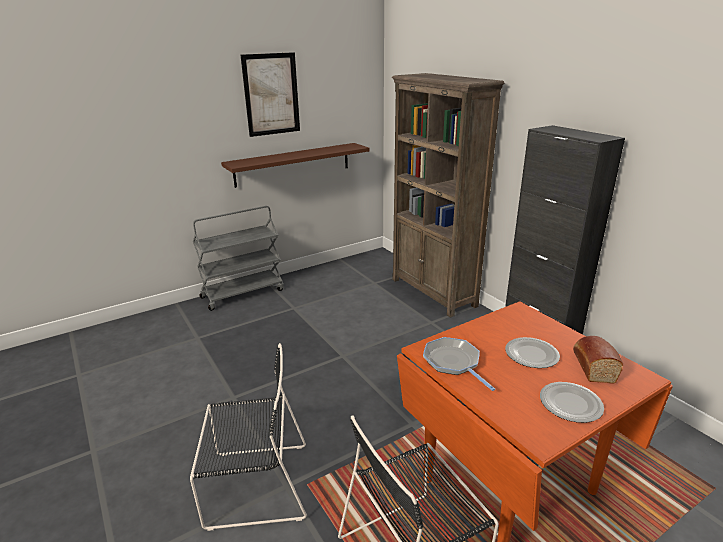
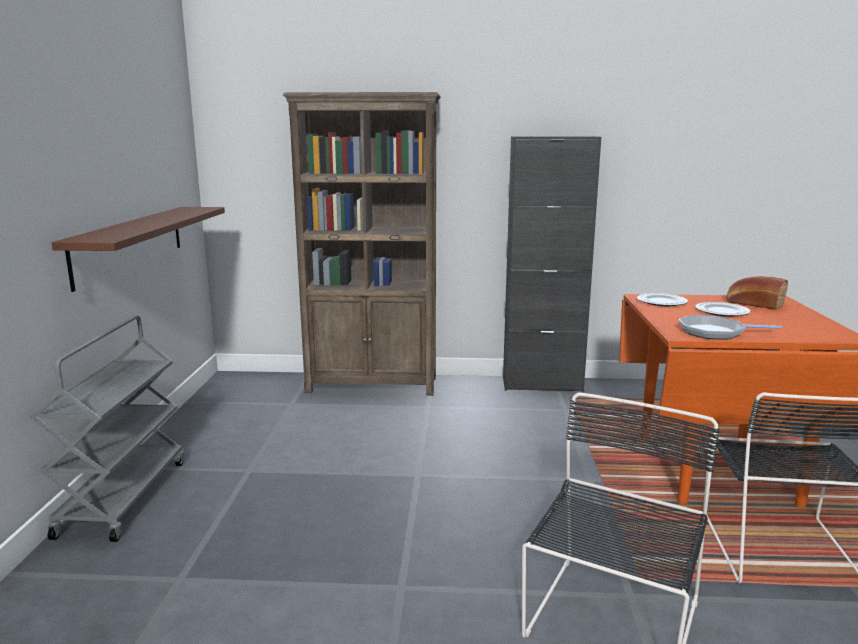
camera: 55 degrees left, 10 degrees down
(271, 94) = (98, 118): picture -> none
(569, 404) = (804, 320): plate -> plate (661, 302)

